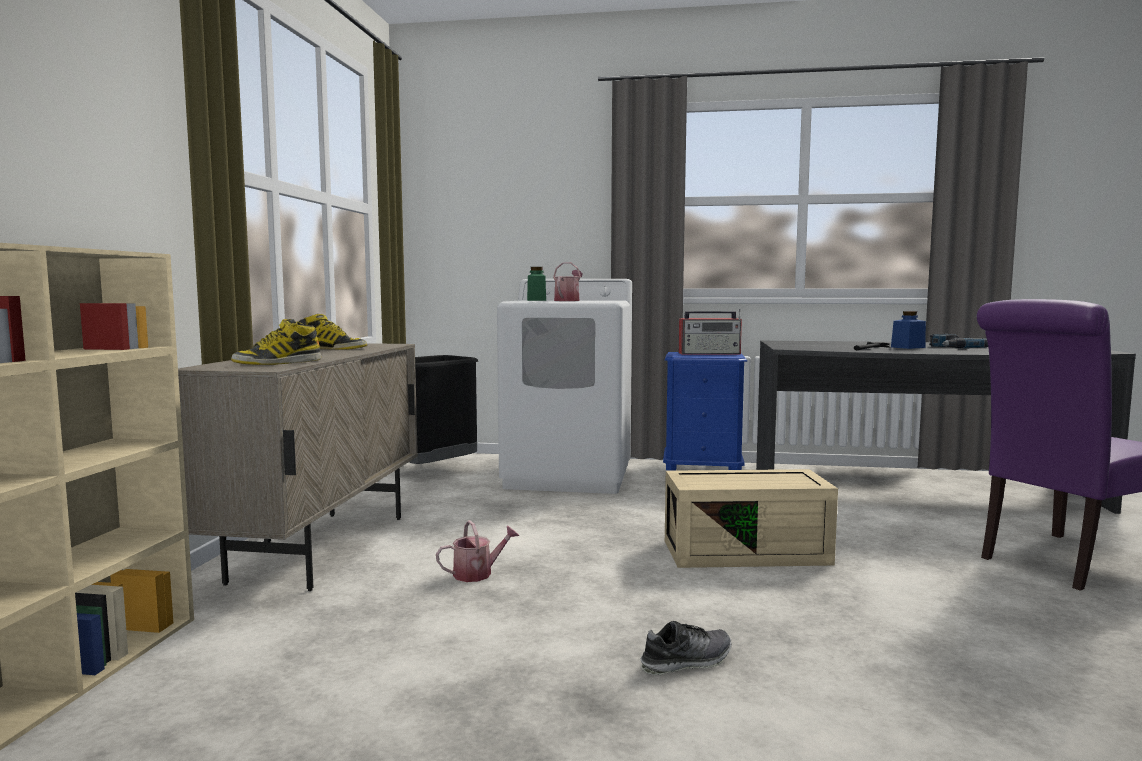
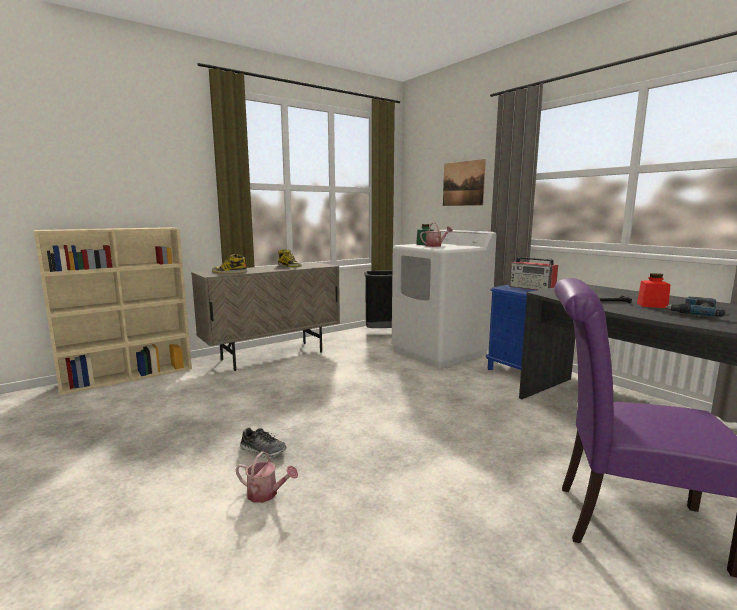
camera: 45 degrees right, 5 degrees up
(478, 573) = (291, 384): watering can -> watering can (266, 494)
(540, 207) = (463, 183): none -> picture
(747, 551) = (420, 420): beige storage box -> none
(908, 347) = (652, 305): blue jar -> red jar

